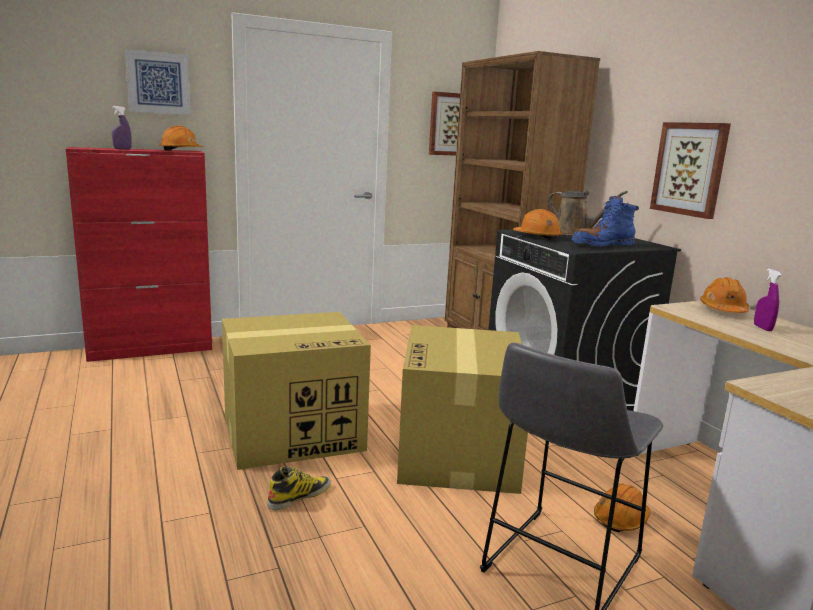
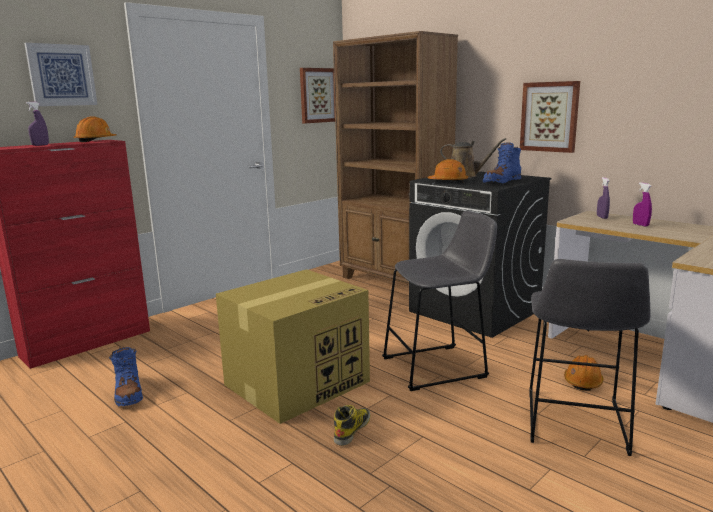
camera: 20 degrees left, 0 degrees up
(138, 404) = (128, 394): none -> blue boot
(458, 455) = (439, 367): cardboard box -> grey stool
(723, 310) = (602, 217): orange hard hat -> purple spray bottle

